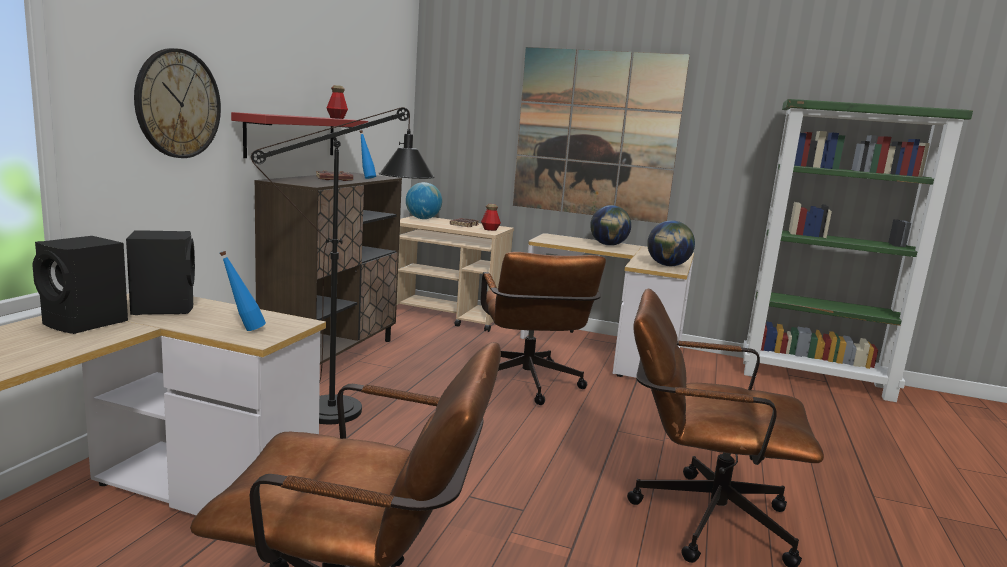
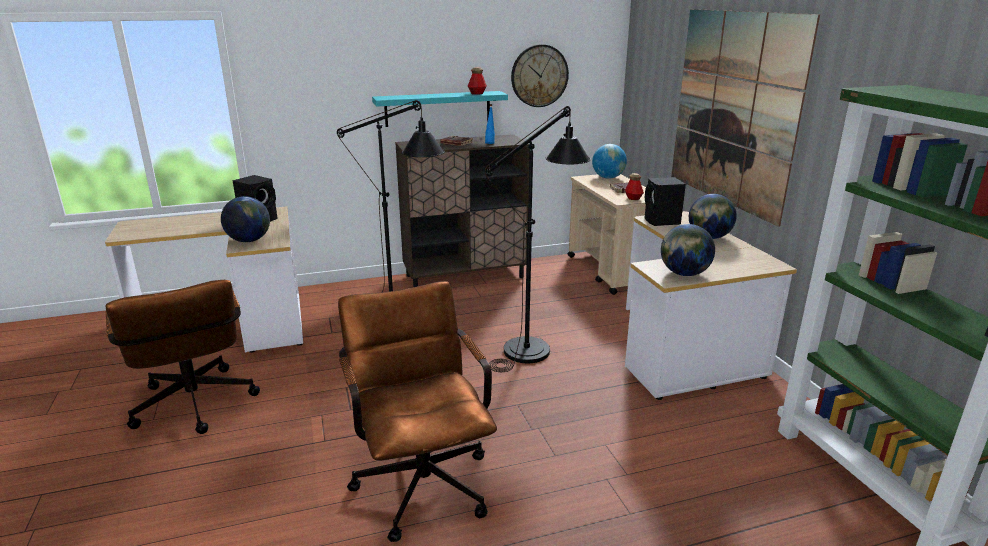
camera: 55 degrees right, 10 degrees up
(86, 323) = (217, 220): black speaker -> black speaker (662, 222)
(178, 104) = (324, 95): wall clock -> wall clock (539, 76)
(243, 330) = (249, 240): blue bottle -> globe
(292, 136) = (438, 108): red shelf -> turquoise shelf
(528, 386) = (535, 346): brown office chair -> black floor lamp

